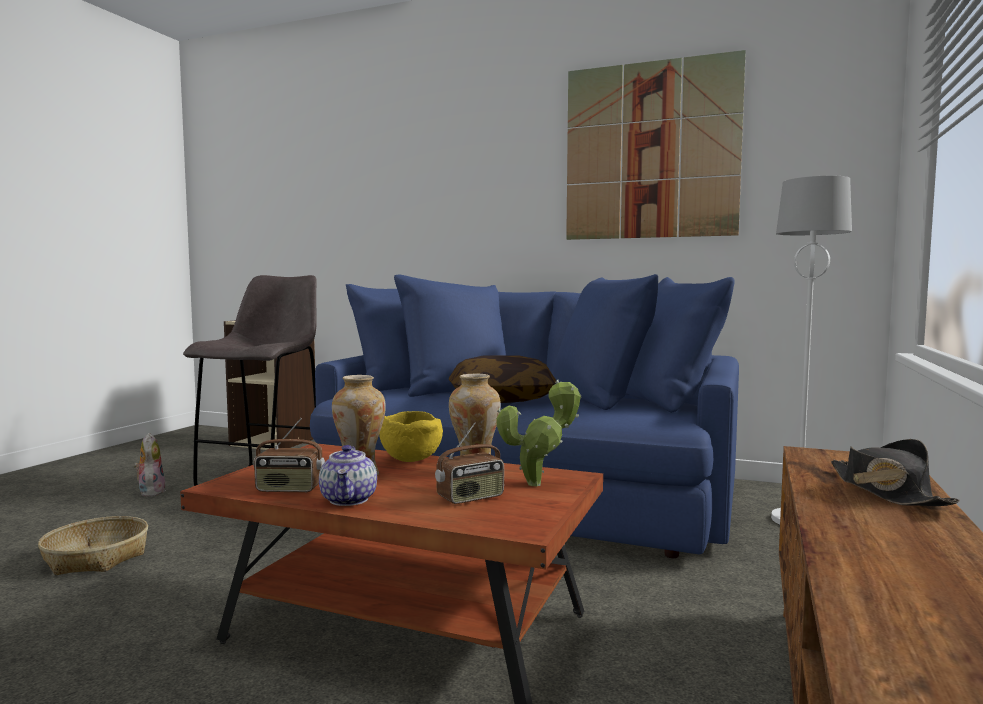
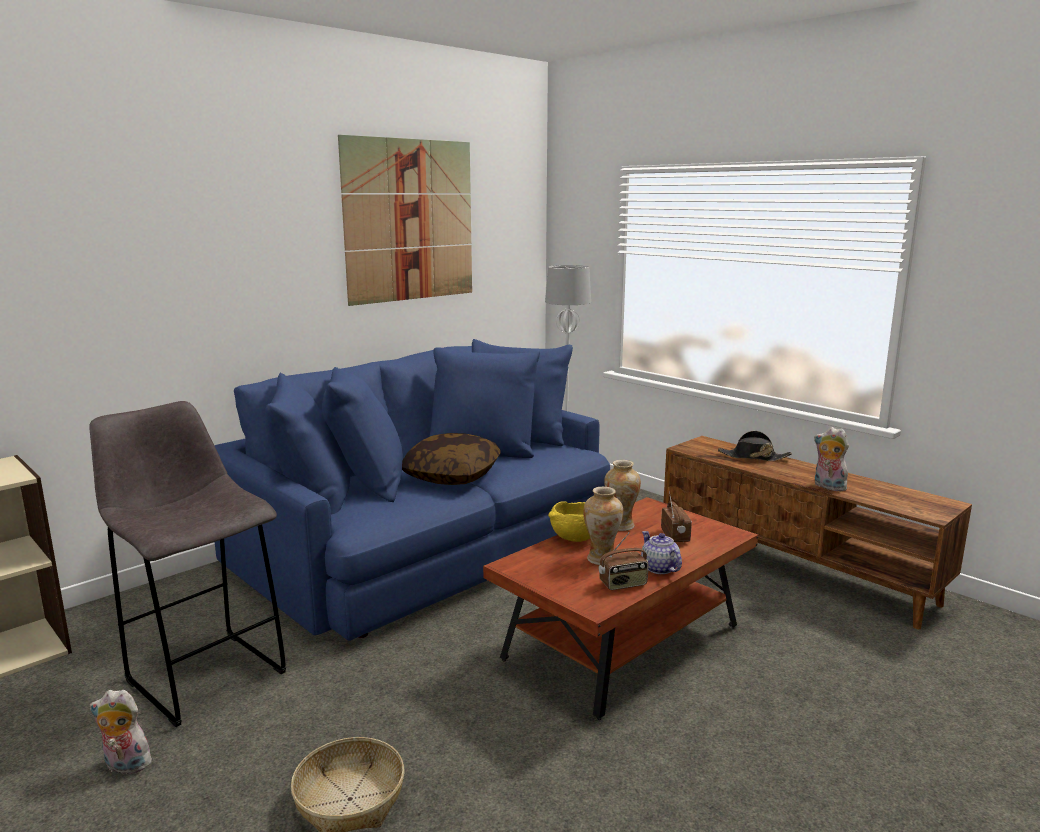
camera: 65 degrees left, 10 degrees up
(289, 489) = (623, 584): radio -> radio turned 45 degrees clockwise
(349, 500) = (659, 568): teapot -> teapot turned 135 degrees counterclockwise
(539, 483) = (658, 515): potted plant -> none
(848, 559) = (827, 487): none -> plush toy

